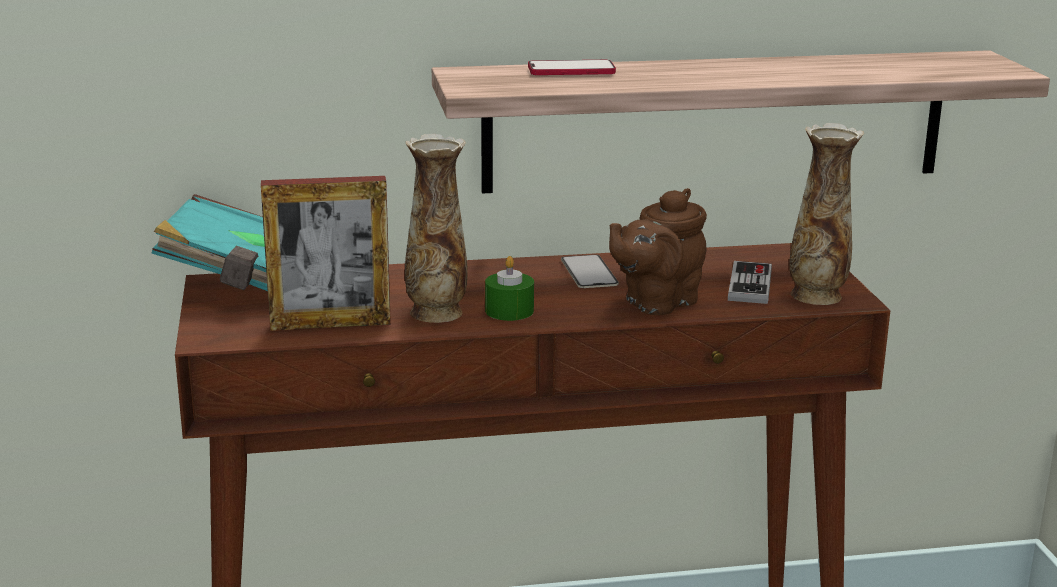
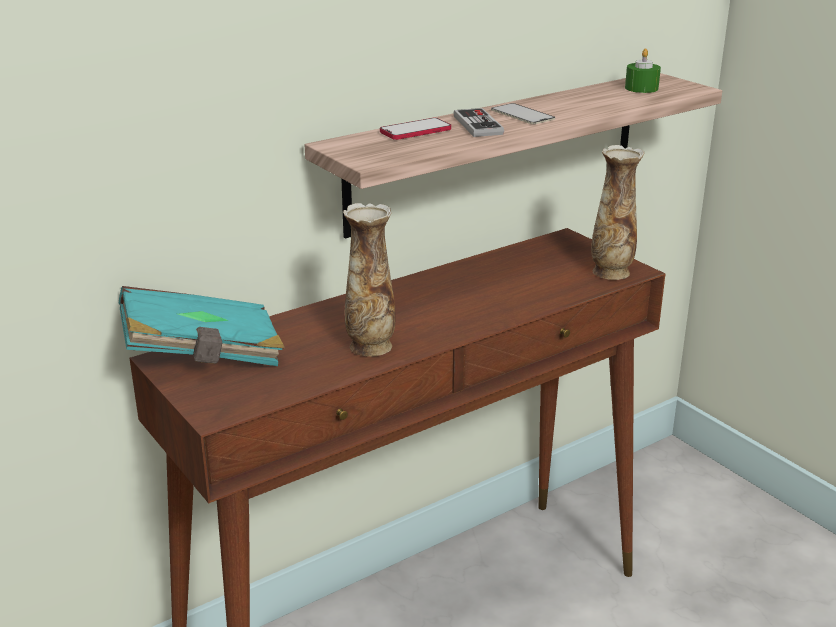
camera: 25 degrees left, 5 degrees up
(330, 324) = (300, 376): picture frame -> none
(509, 311) = (422, 332): green candle -> green candle (641, 88)
(589, 272) = (444, 286): phone -> phone (522, 114)
(656, 303) = (516, 301): brown teapot -> none
(750, 285) = (561, 273): game controller -> game controller (478, 125)

